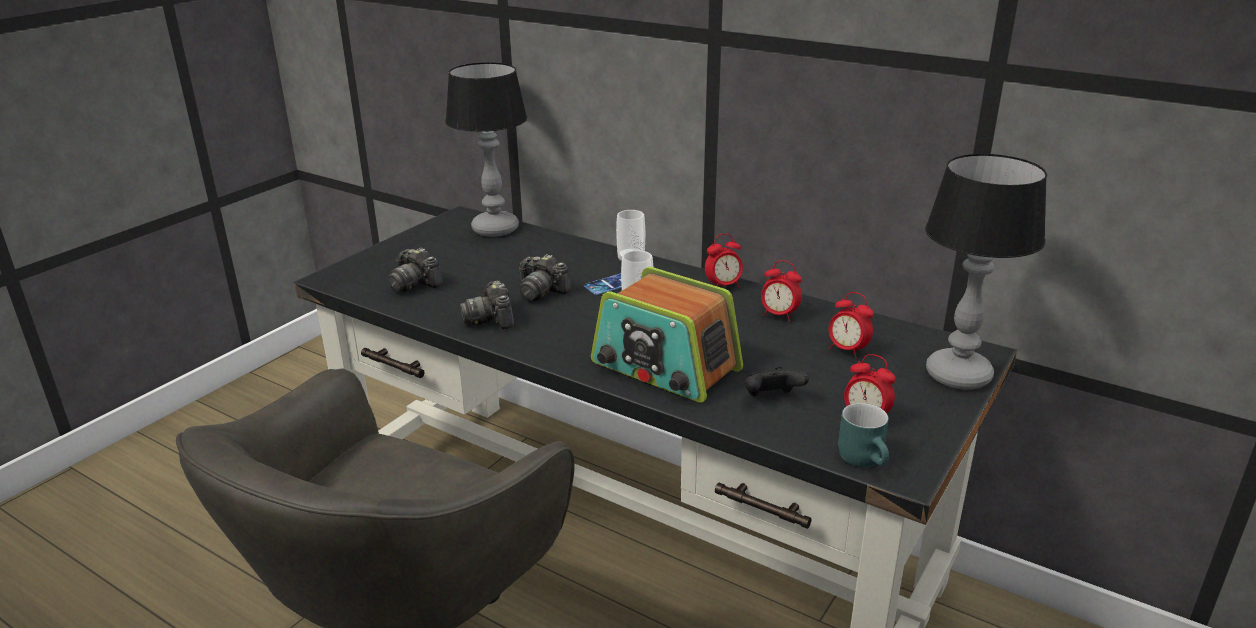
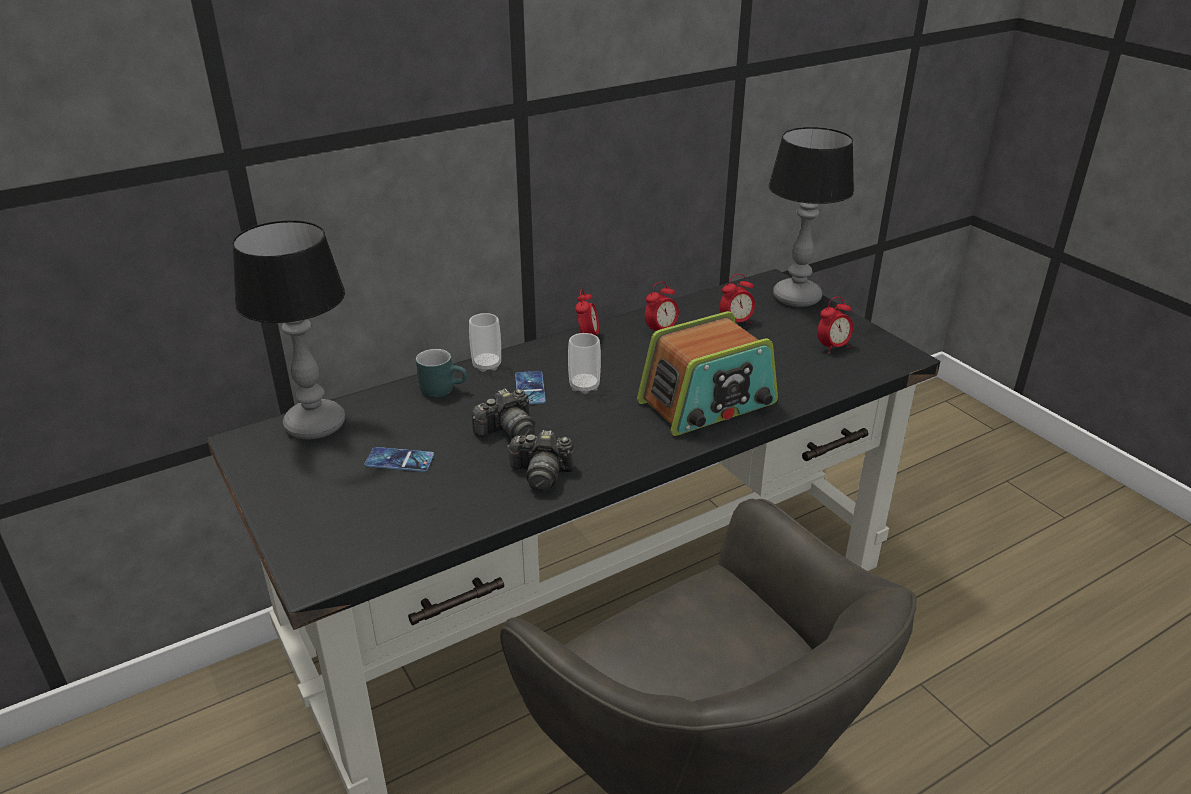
camera: 65 degrees left, 5 degrees up
(414, 284) = (404, 510): camera -> none
(473, 266) = (399, 460): none -> phone
(772, 398) = (786, 373): black game controller -> none
(866, 459) = (882, 363): turquoise mug -> turquoise mug (443, 389)

